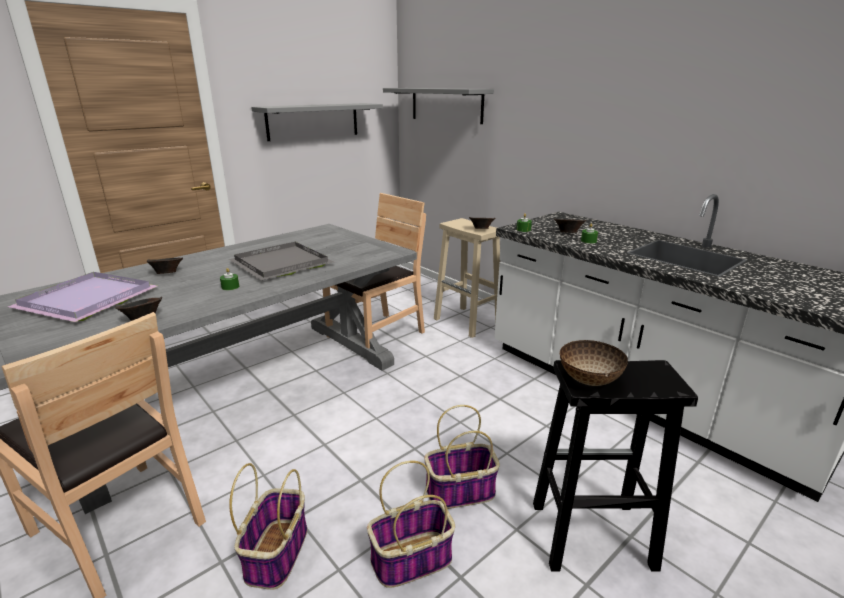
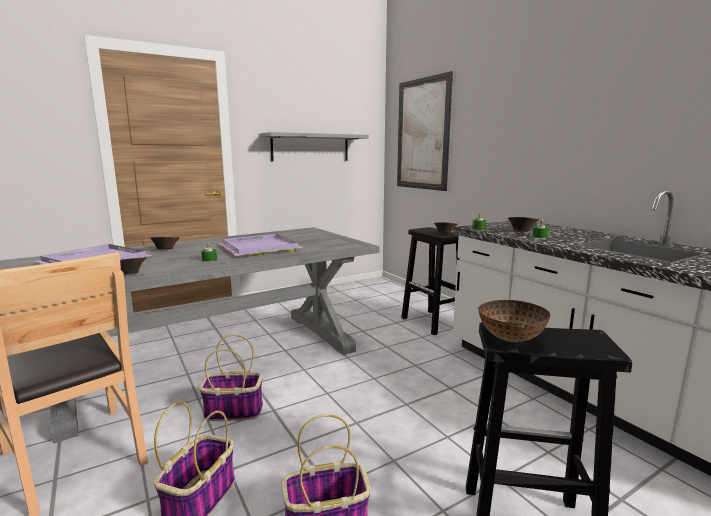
camera: 10 degrees right, 10 degrees down
(279, 264) = (258, 248): grey tray -> purple tray
(377, 335) = (346, 327): brown chair -> none
(446, 105) = (422, 134): grey shelf -> picture
(459, 492) = (391, 467): basket -> basket (232, 411)
(468, 322) = (433, 322): beige stool -> black stool

